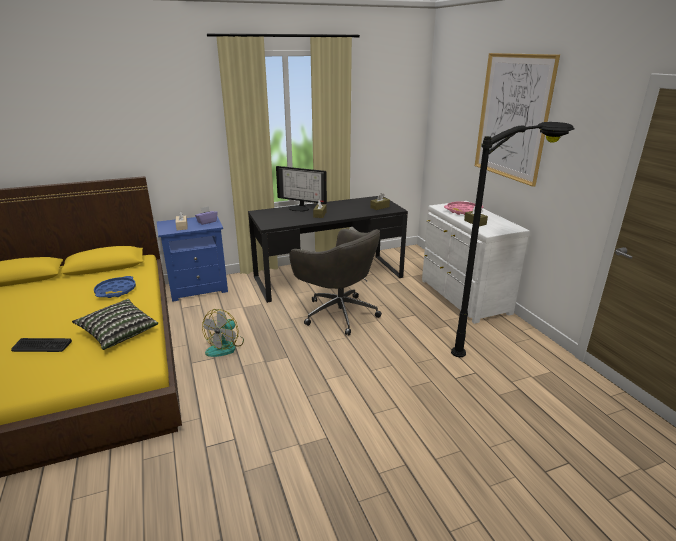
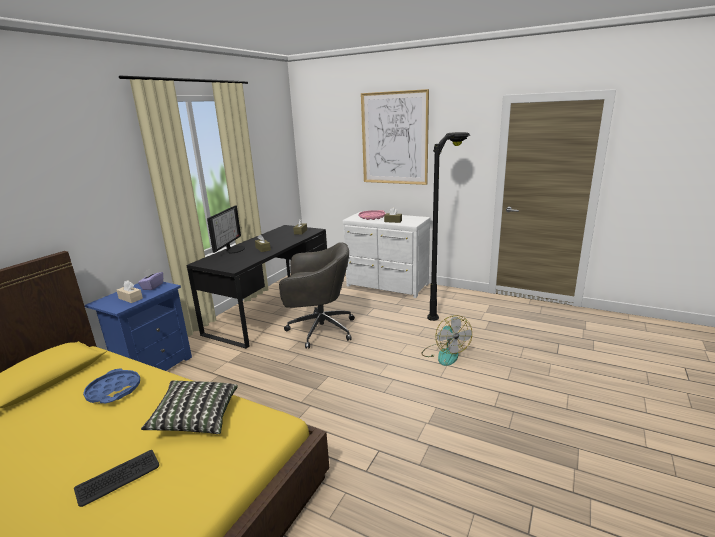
camera: 40 degrees left, 5 degrees down
(225, 346) = (262, 397): fan -> fan (444, 354)
(299, 208) = (234, 249): monitor -> monitor turned 60 degrees counterclockwise

